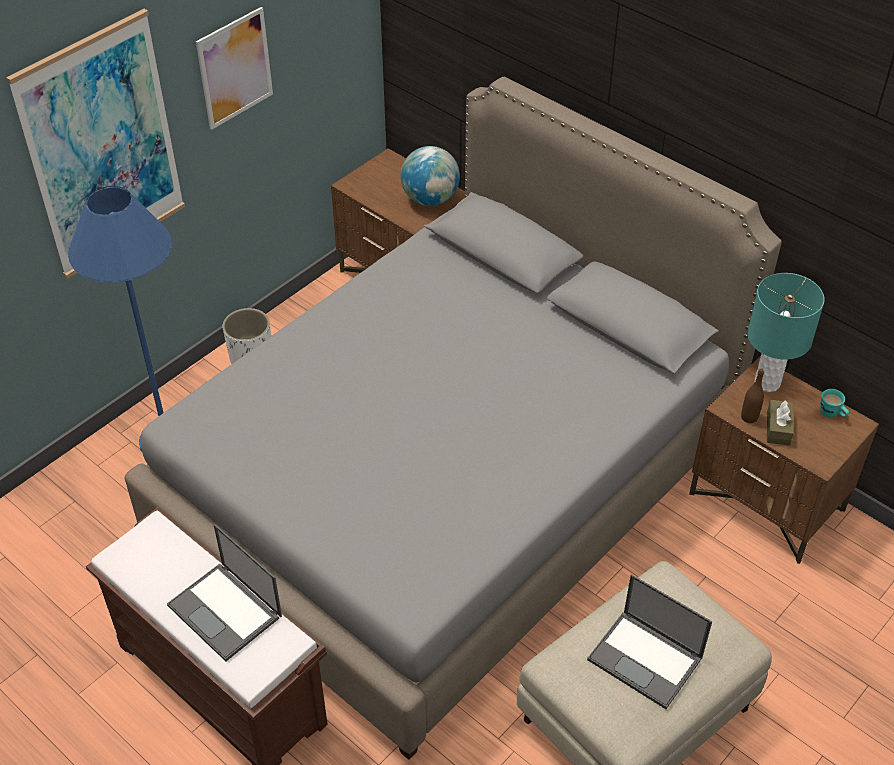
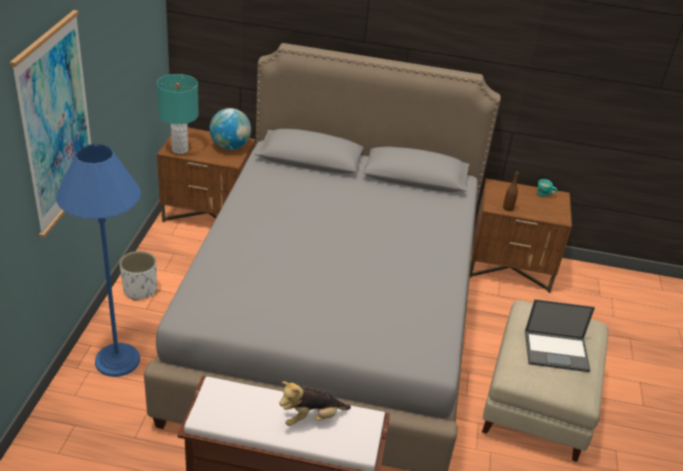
camera: 35 degrees left, 10 degrees down
(226, 611) = (311, 418): laptop -> plush toy
(235, 68) = (113, 62): picture -> none
(767, 382) = (501, 189): turquoise table lamp -> turquoise table lamp (180, 149)
(778, 428) = (526, 209): brown tissue box -> none

